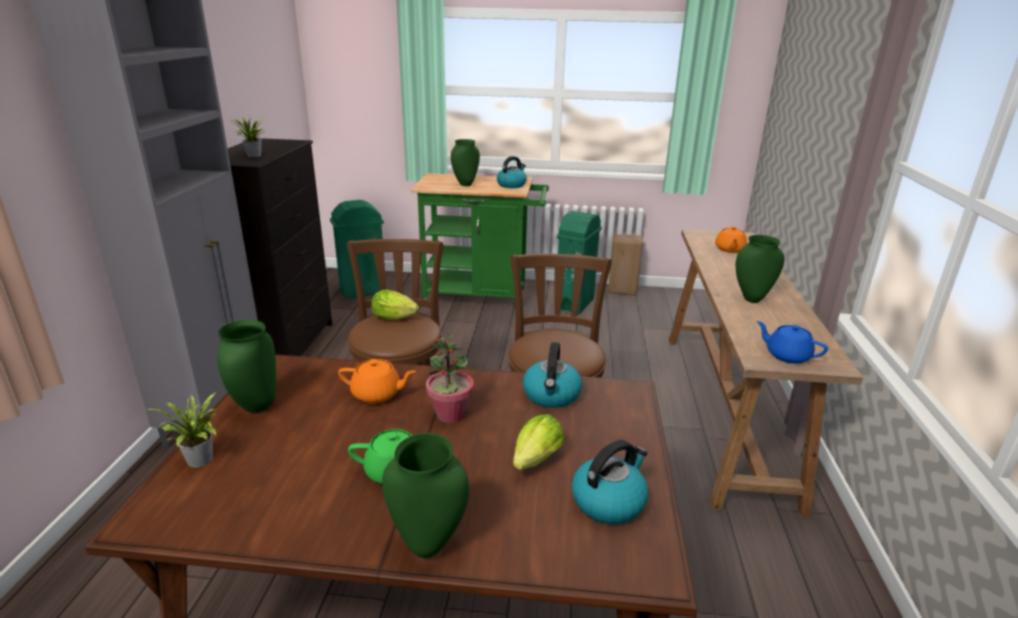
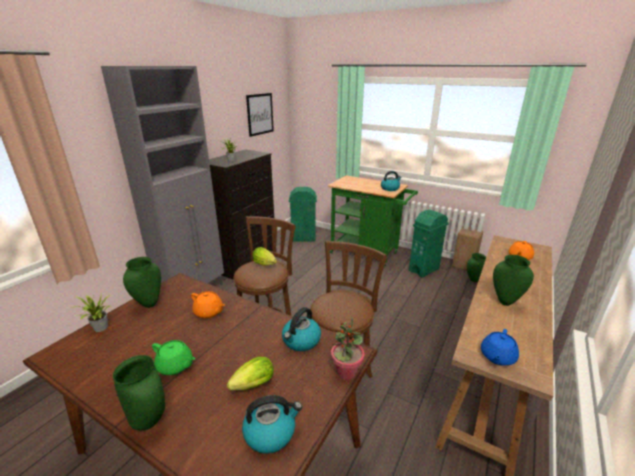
camera: 25 degrees right, 0 degrees up
(264, 73) = (260, 114): none -> picture
(450, 414) = (233, 337): potted plant -> potted plant (346, 372)
(465, 185) = (361, 185): green vase -> green vase (473, 280)
(787, 355) = (497, 357): blue teapot -> blue teapot turned 120 degrees counterclockwise

